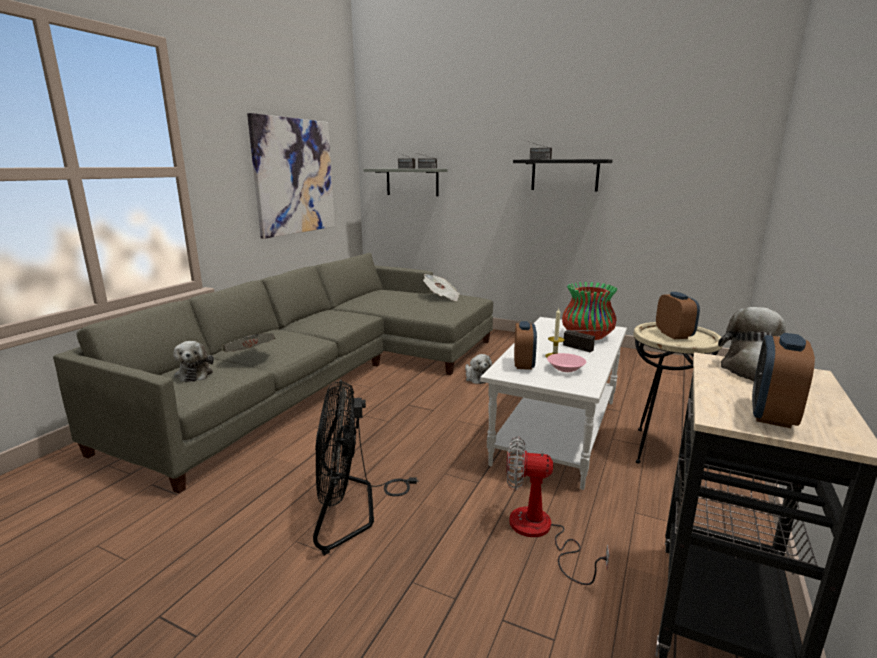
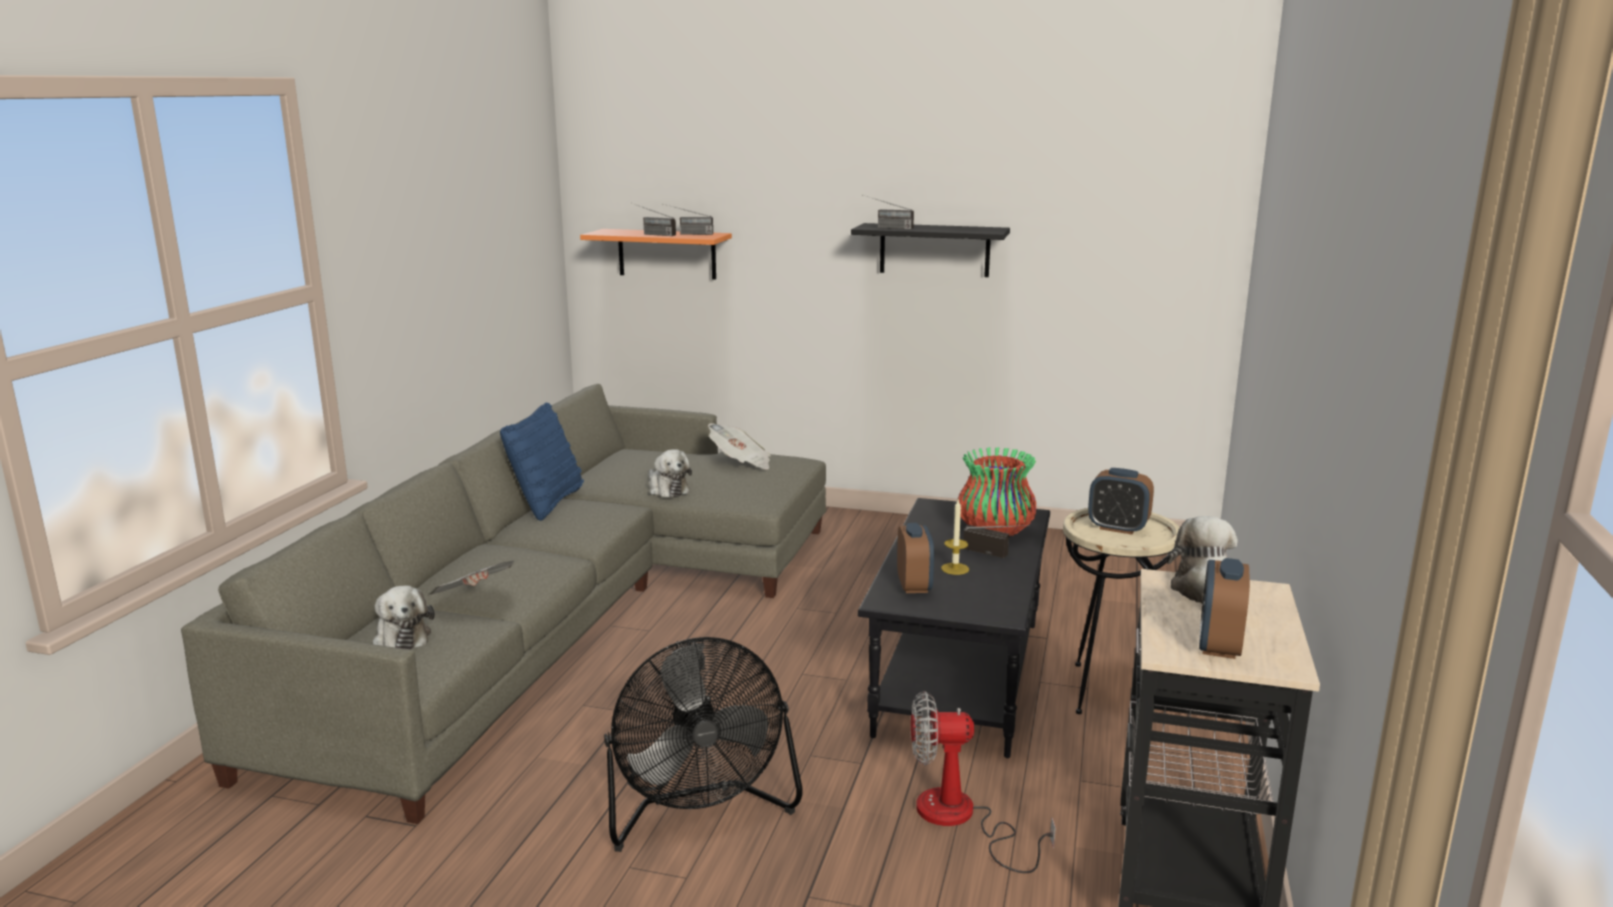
camera: 10 degrees left, 0 degrees up
(294, 176) = (470, 264): picture -> none
(324, 311) = (547, 503): none -> blue pillow
(353, 504) = (691, 811): black fan -> black fan turned 90 degrees counterclockwise
(412, 182) = (667, 254): grey shelf -> orange shelf
(476, 378) = (817, 600): plush toy -> plush toy (667, 489)
(555, 430) = (957, 676): white coffee table -> black coffee table
(565, 369) = (973, 589): pink bowl -> none
(674, 335) = (1118, 528): alarm clock -> alarm clock turned 135 degrees clockwise

